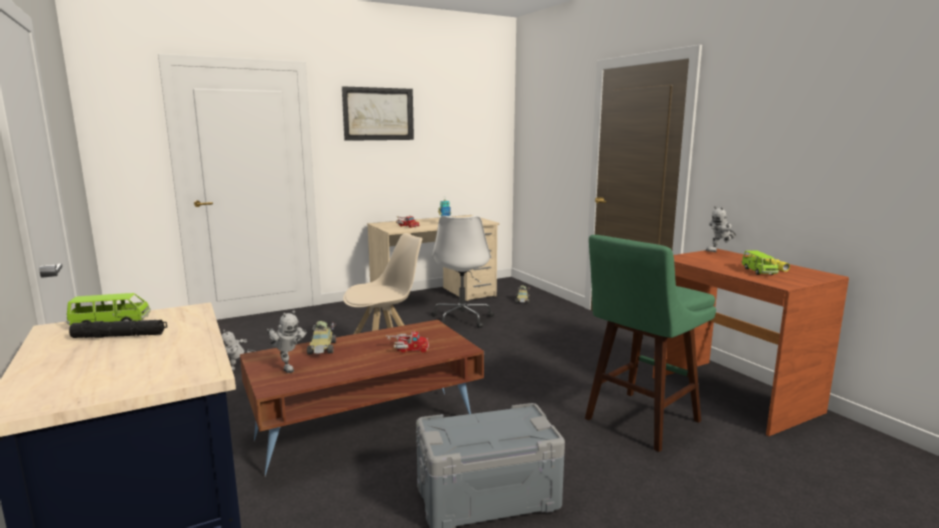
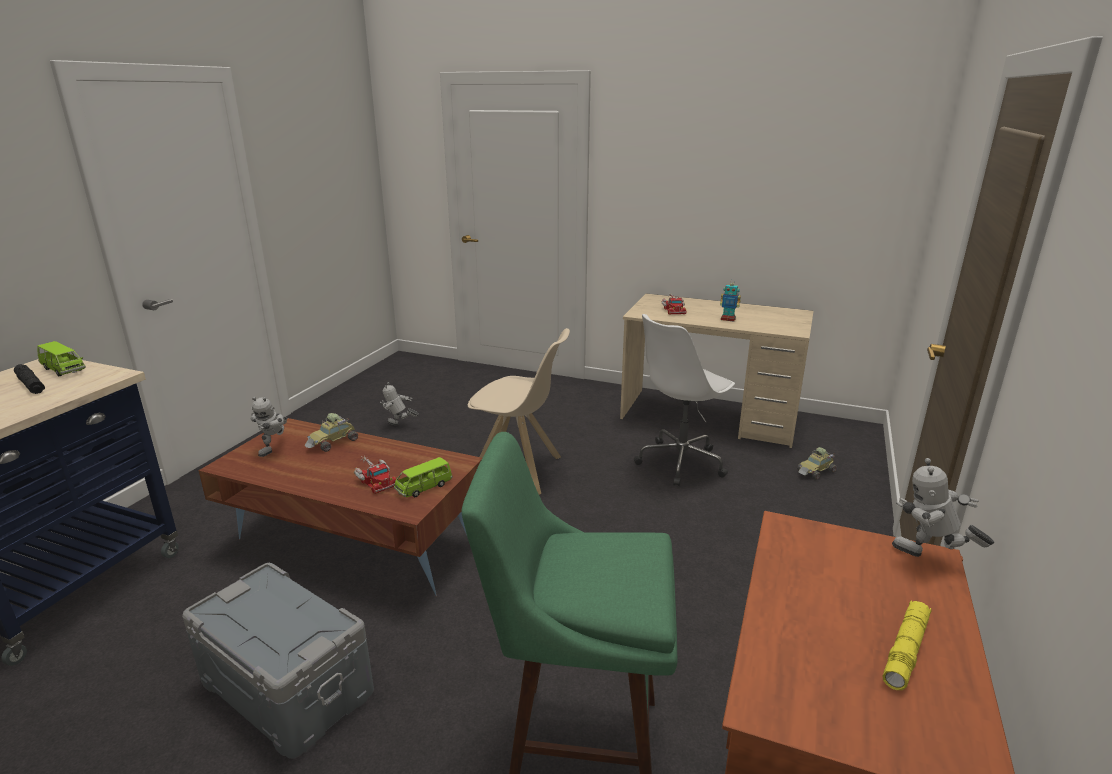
camera: 50 degrees right, 10 degrees up
(378, 114) = (682, 142): picture -> none
(758, 271) = (830, 649): green toy car -> green toy car (424, 487)

